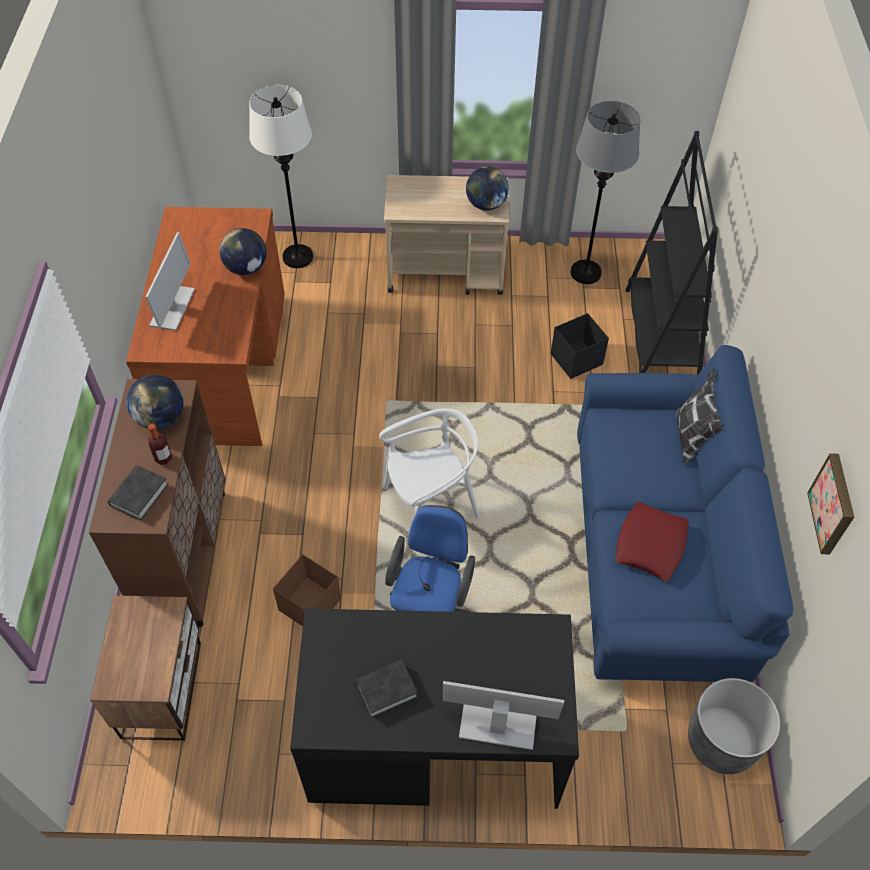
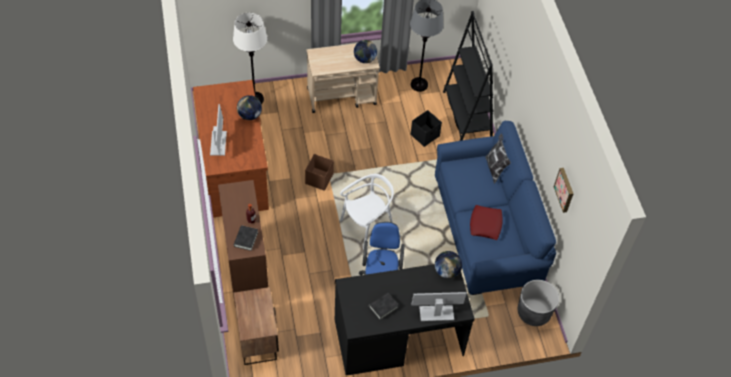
camera: 15 degrees left, 0 degrees up
(161, 418) = (242, 201): globe -> globe (447, 271)
(311, 604) = (319, 285): brown storage box -> brown storage box (319, 179)

